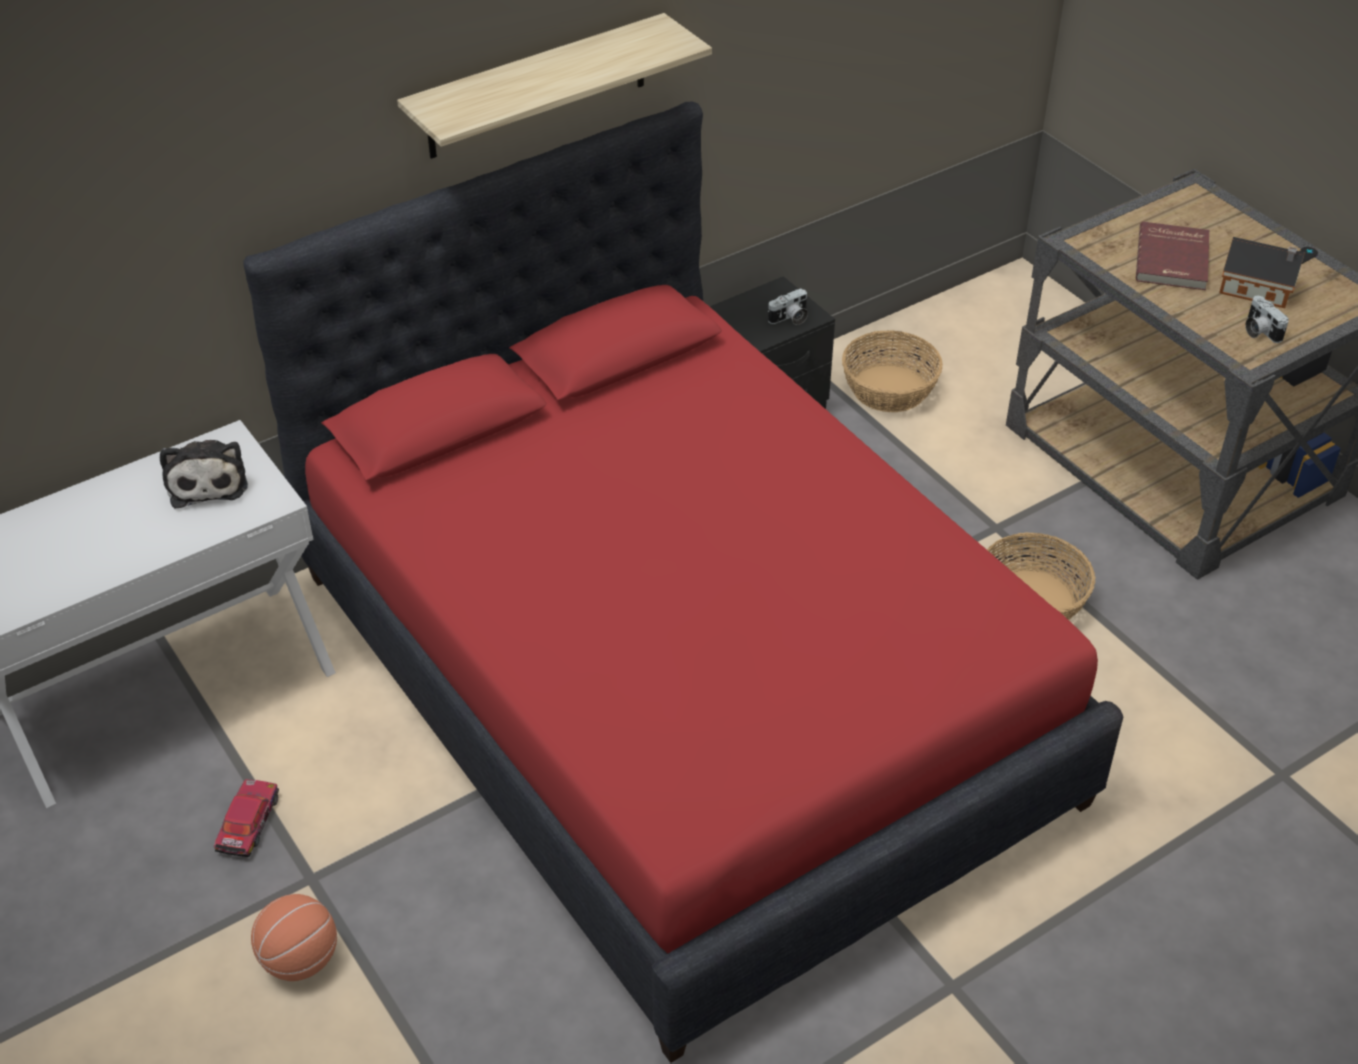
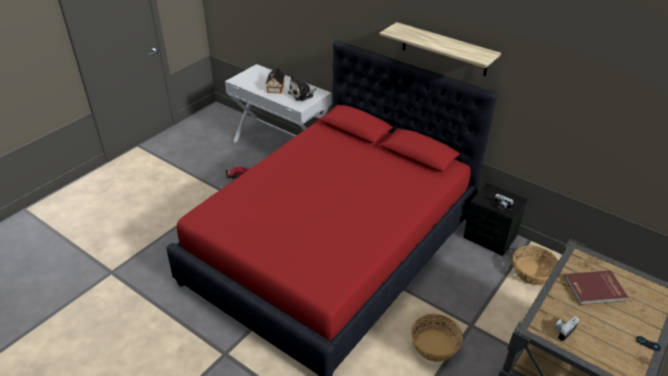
camera: 70 degrees right, 5 degrees down
(299, 960) = (196, 198): basketball -> none
(1259, 290) = (600, 327): toy house -> toy house (275, 88)

